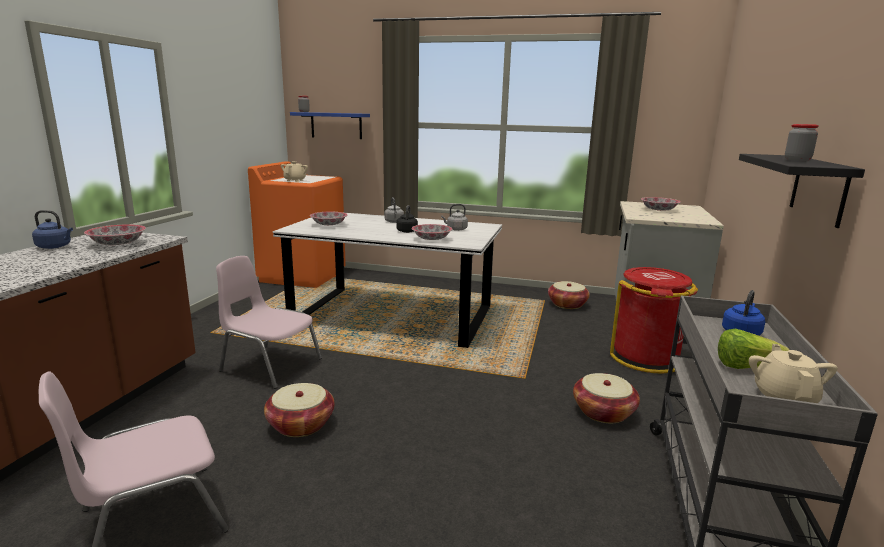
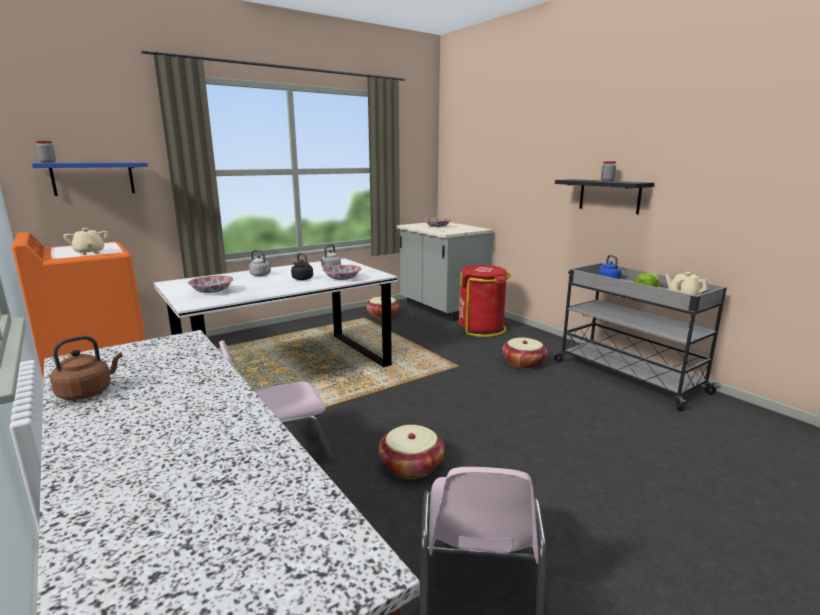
camera: 50 degrees left, 0 degrees up
(55, 247) = (88, 392): blue kettle -> brown kettle
(117, 243) = (159, 360): bowl -> none

